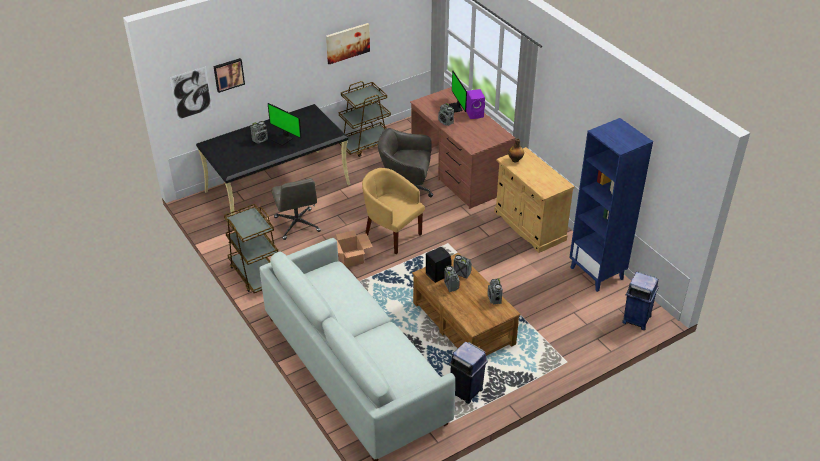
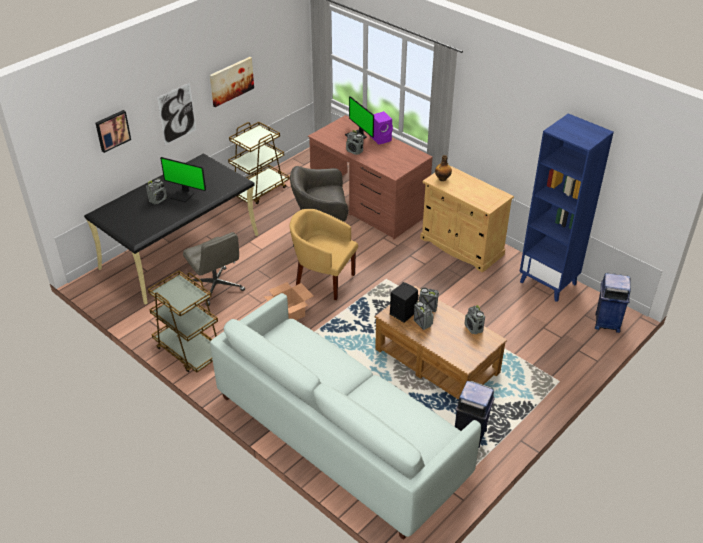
camera: 15 degrees left, 0 degrees up
(191, 93) = (74, 157): picture -> picture (177, 114)

